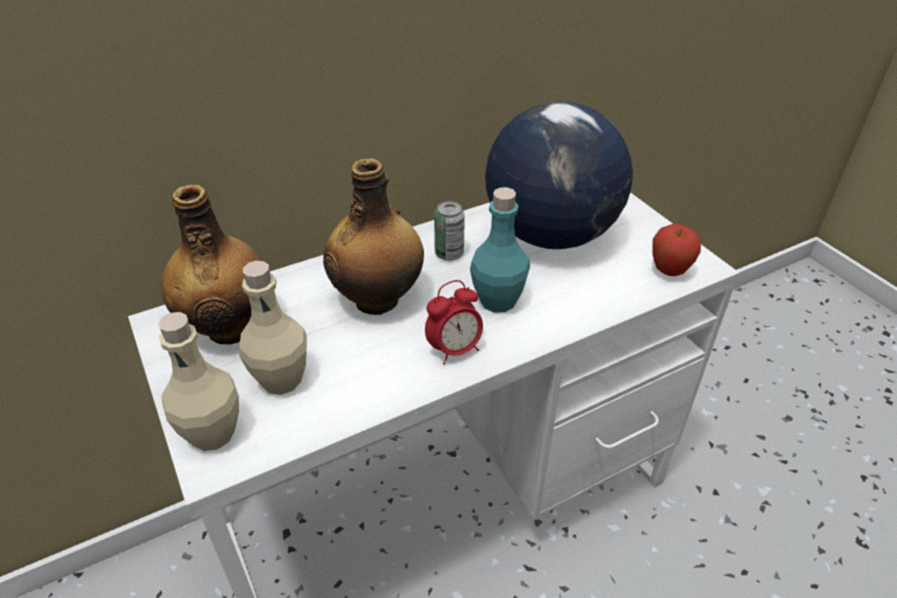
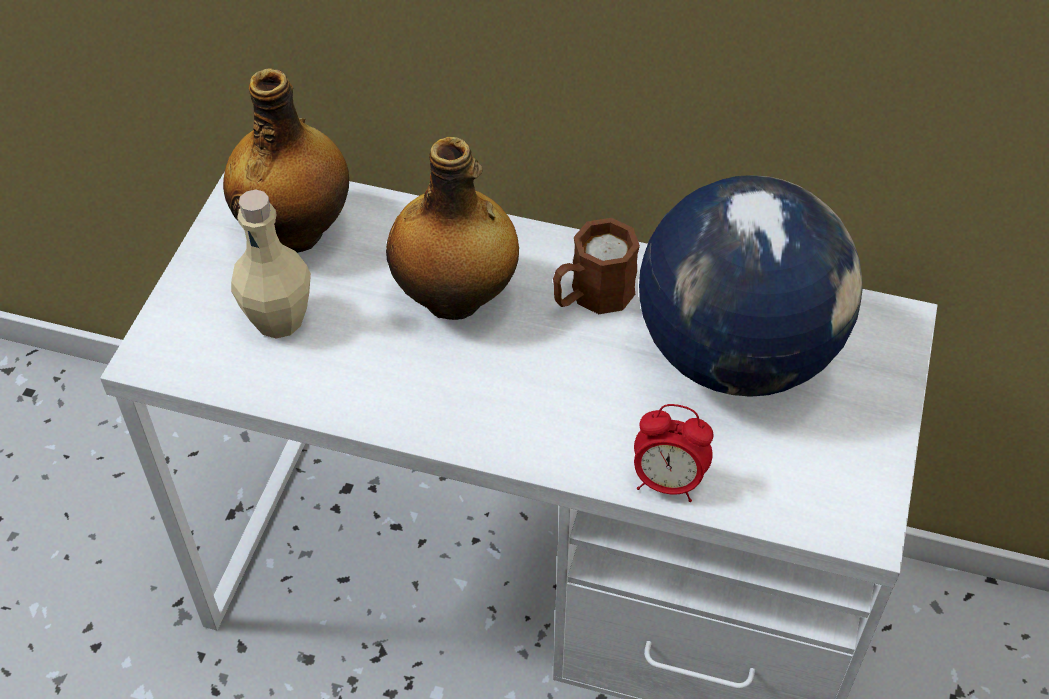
camera: 45 degrees right, 10 degrees up
(212, 433) = (177, 329): beige bottle -> none
(449, 254) = (591, 296): can -> brown mug
(454, 350) = (456, 410): alarm clock -> alarm clock (667, 482)
(498, 301) = (567, 390): turquoise bottle -> none
(669, 271) = (810, 503): apple -> none

